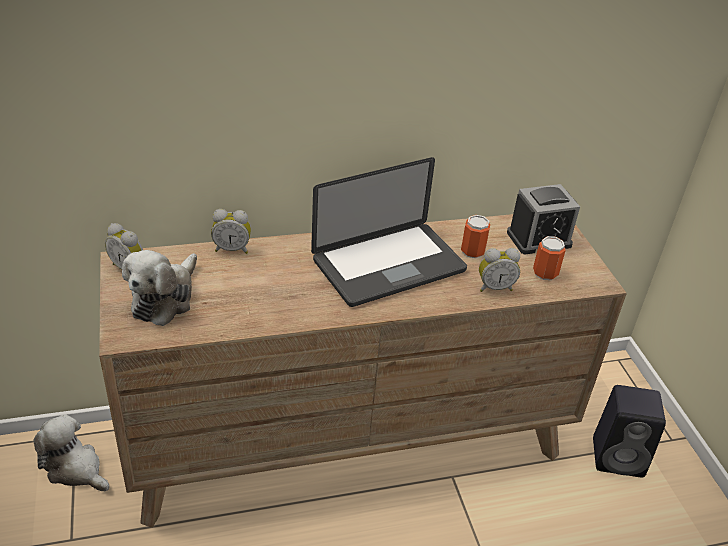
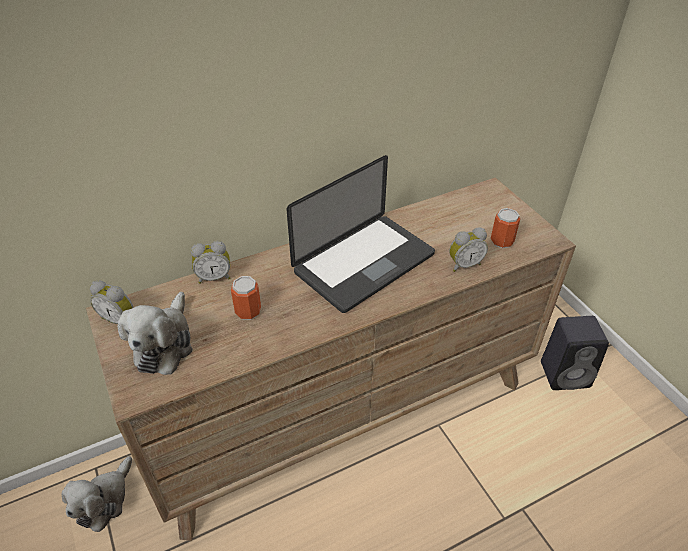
camera: 10 degrees left, 5 degrees up
(75, 468) = (104, 500): plush toy -> plush toy turned 90 degrees counterclockwise
(472, 251) = (432, 233): can -> can (248, 311)
(539, 239) = (484, 210): alarm clock -> none

